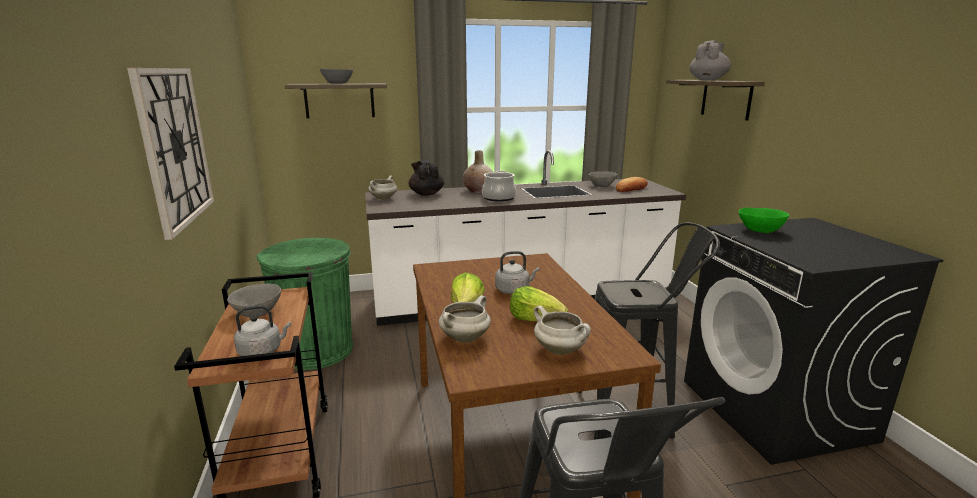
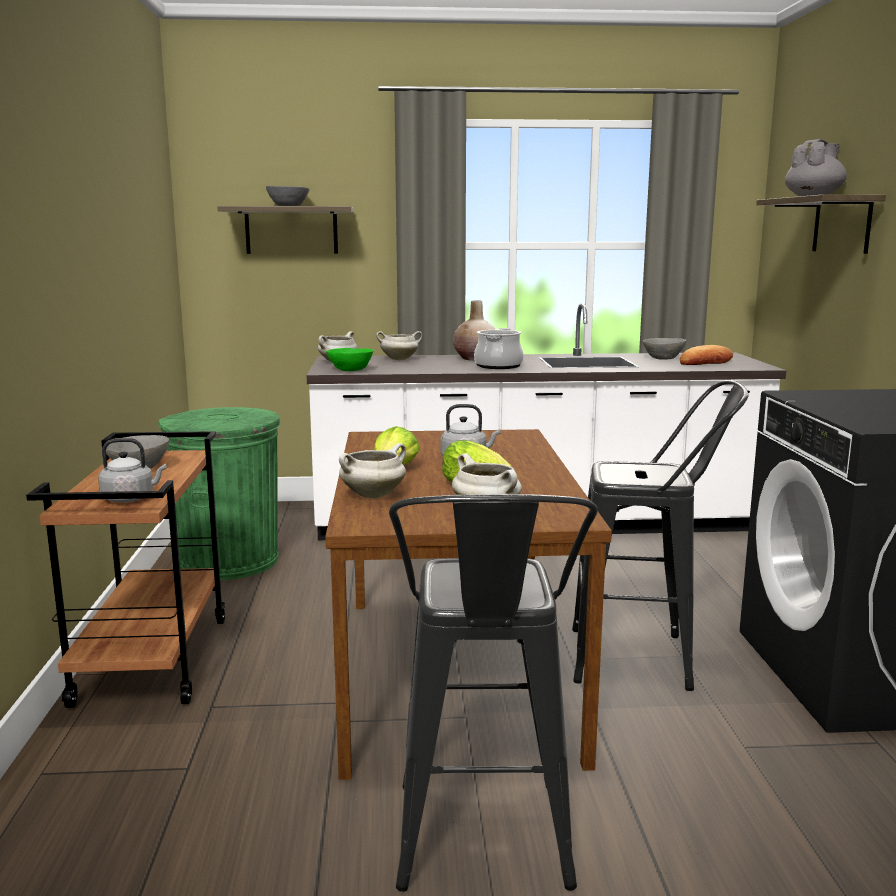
camera: 10 degrees right, 5 degrees down
(174, 146) = (58, 255): wall clock -> none
(426, 194) = (399, 359): black teapot -> white cooking pot
(760, 230) = (838, 396): green bowl -> green bowl (350, 370)

